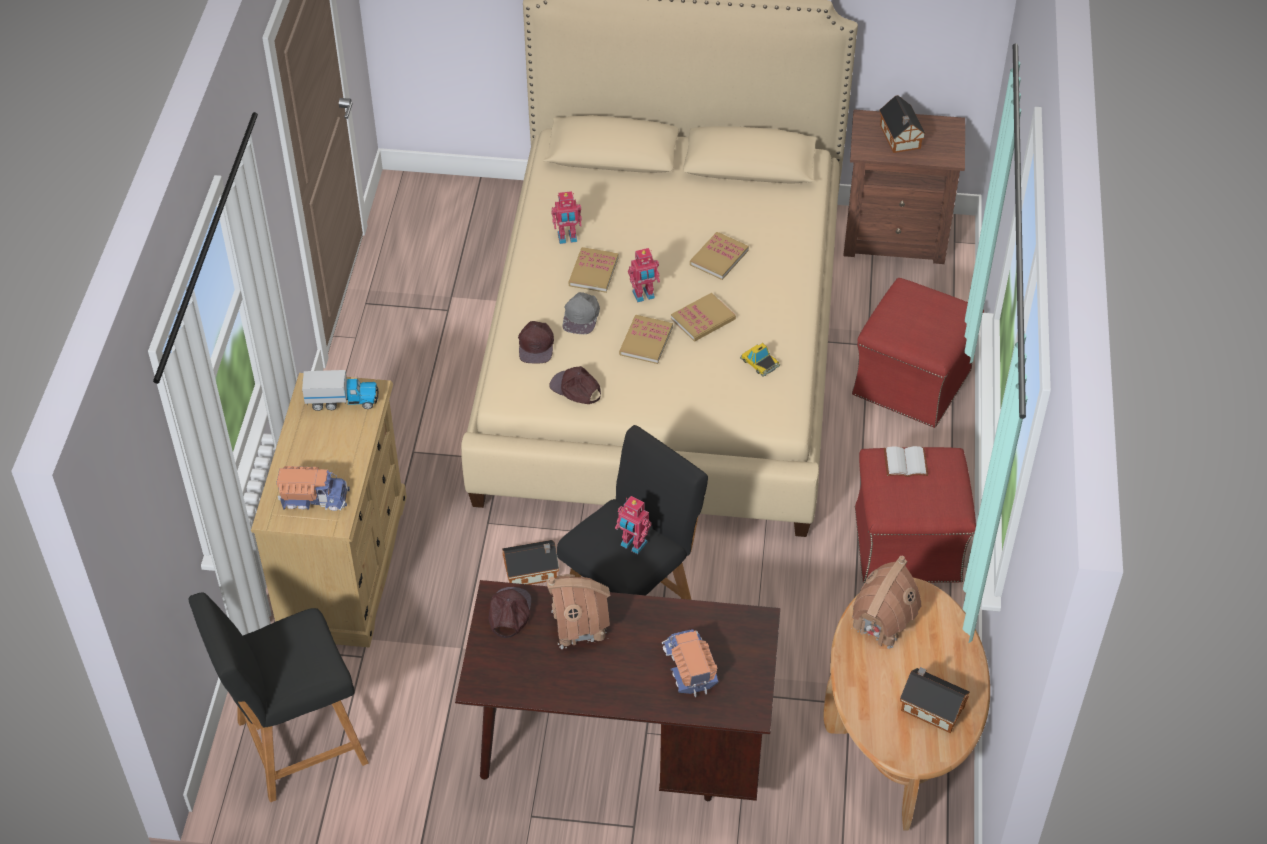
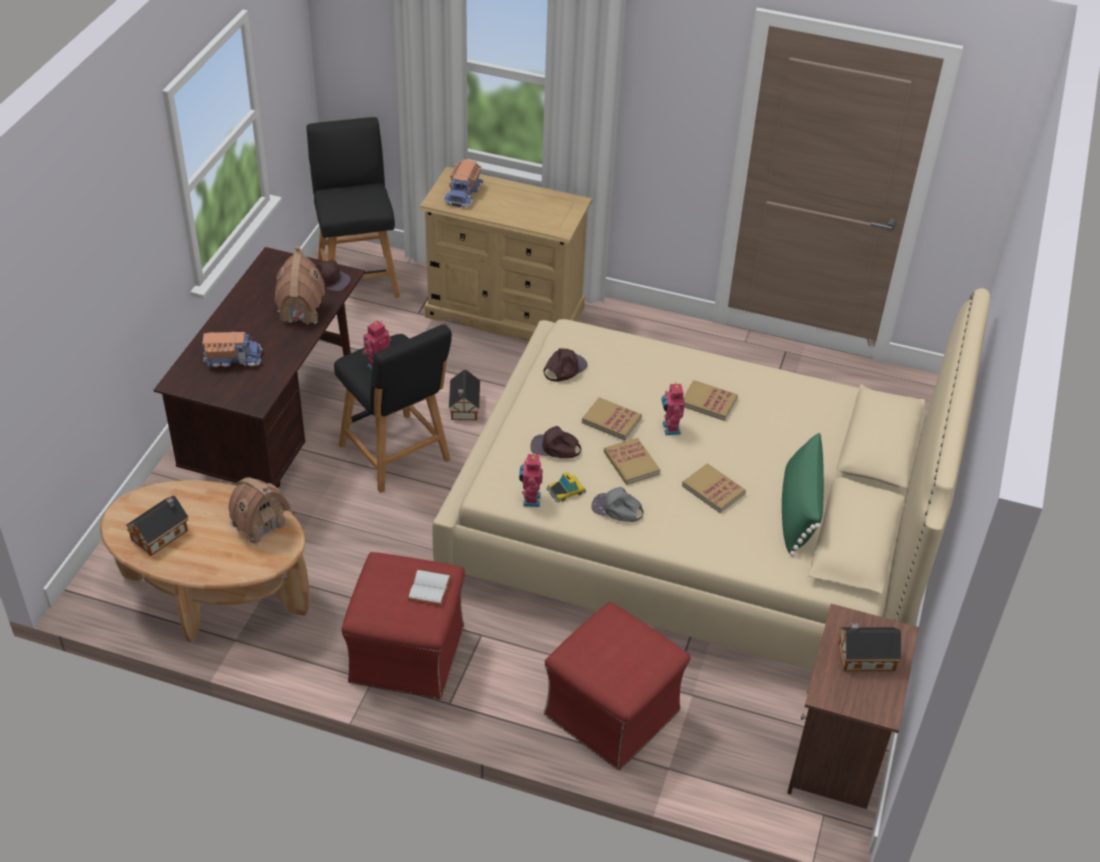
camera: 100 degrees right, 5 degrees down
(342, 401) = (555, 214): toy truck -> none
(536, 345) = (622, 353): brown cap -> brown cap (555, 448)
(567, 238) = (757, 393): toy robot -> toy robot (530, 499)
(582, 316) = (650, 384): grey cap -> grey cap (617, 509)
(724, 199) = (798, 510): none -> green pillow

